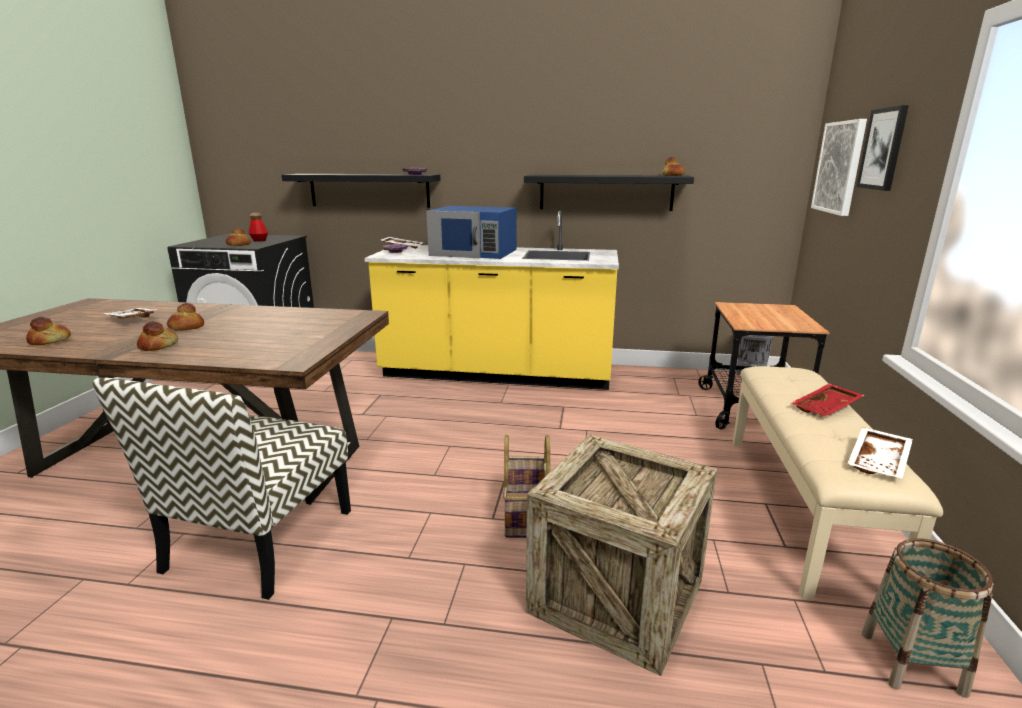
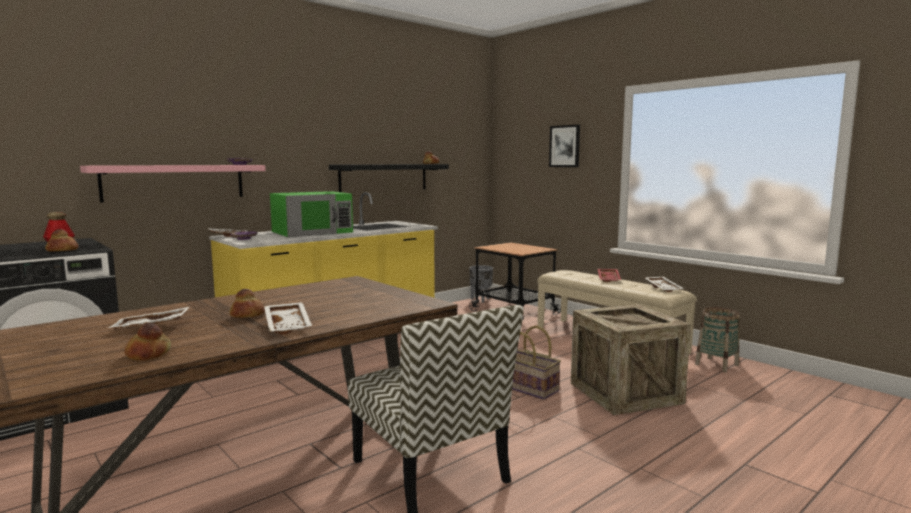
camera: 50 degrees left, 10 degrees down
(158, 346) = (289, 325): bread -> white tray
(369, 190) = (175, 182): black shelf -> pink shelf
(474, 252) = (313, 232): blue microwave -> green microwave
(839, 167) = (523, 157): picture -> none

